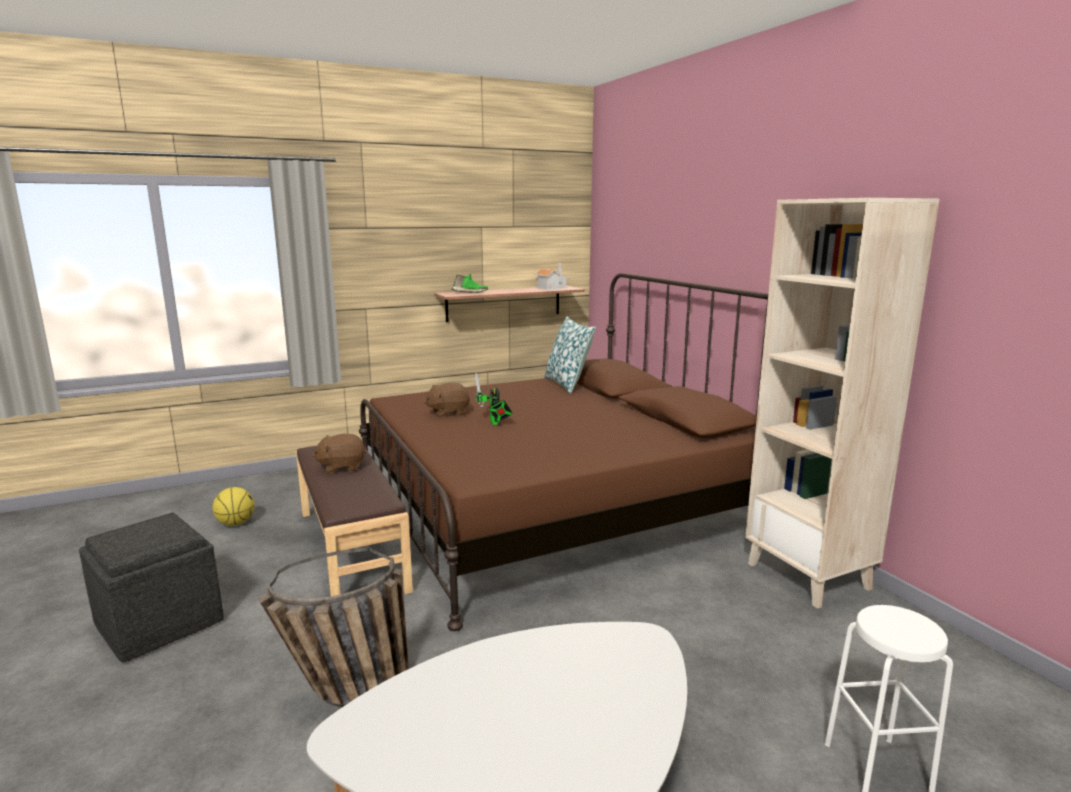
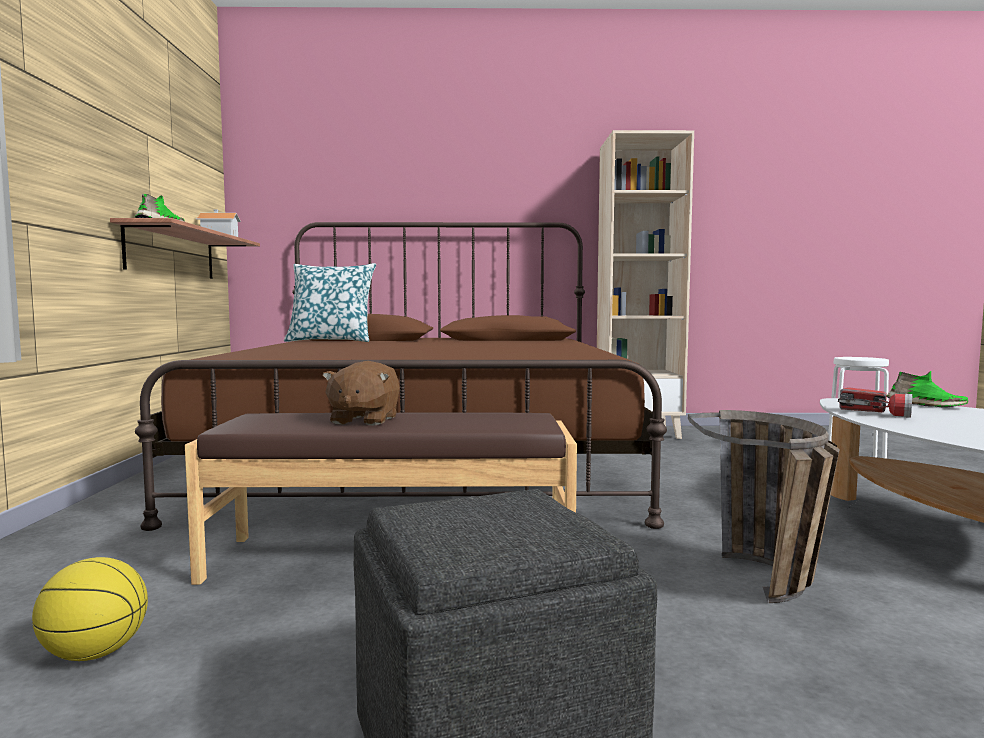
camera: 65 degrees left, 10 degrees down
(448, 413) = (345, 353): brown plush toy -> none
(494, 423) = (422, 350): toy robot -> none
(549, 653) = (875, 413): none -> flashlight
(654, 699) = (926, 405): none -> green shoe

